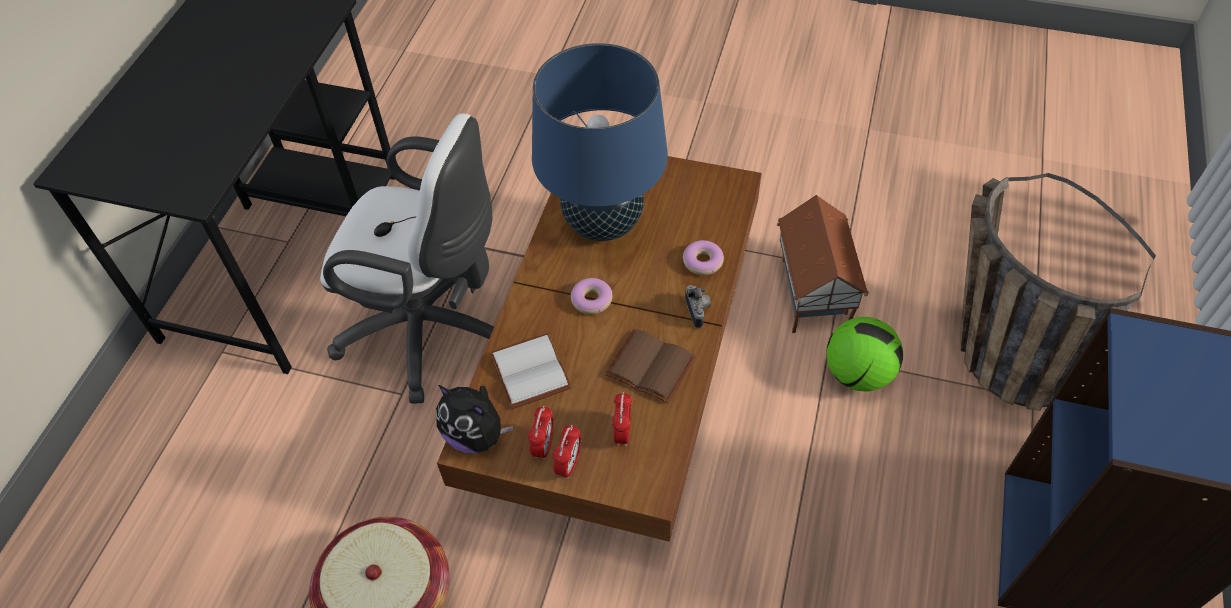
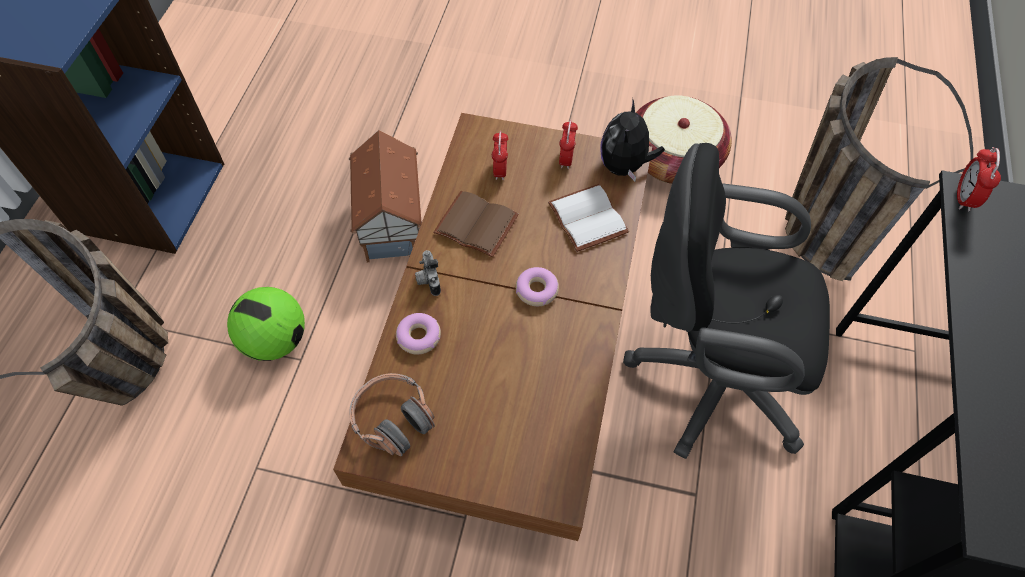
camera: 175 degrees right, 5 degrees up
(237, 503) = (821, 217): none -> basket
(432, 331) = (707, 377): white office chair -> black office chair
(476, 435) = (624, 166): plush toy -> plush toy turned 105 degrees counterclockwise
(569, 464) = (543, 147): alarm clock -> alarm clock (963, 198)
(603, 223) = (531, 387): blue table lamp -> none
(718, 202) = (393, 419): none -> headphones
(811, 293) = (300, 433): toy house -> toy house (394, 223)

